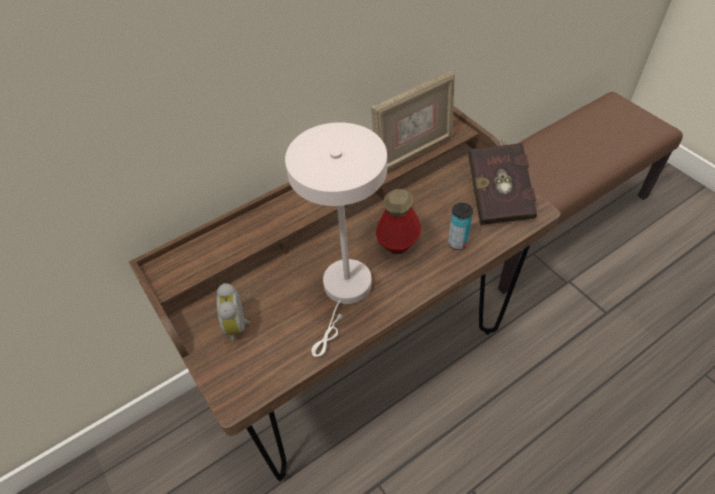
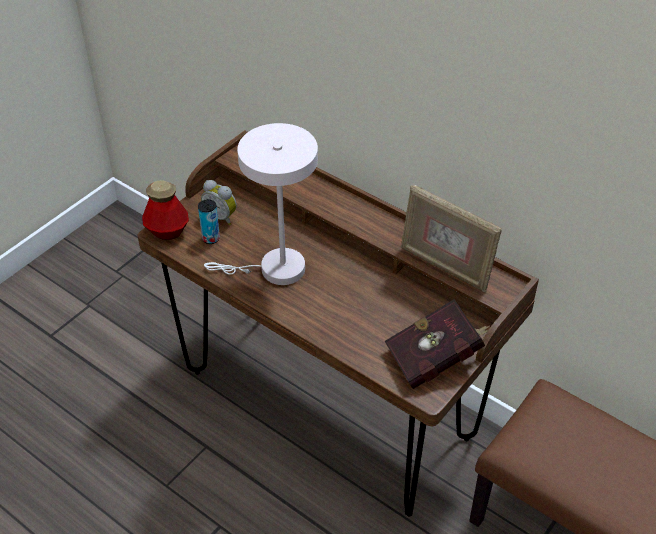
camera: 70 degrees right, 5 degrees down
(239, 326) = (221, 216): alarm clock -> alarm clock turned 120 degrees counterclockwise
(398, 242) = (343, 292): bottle -> bottle (167, 231)
(457, 243) = (358, 335): can -> can (211, 238)

